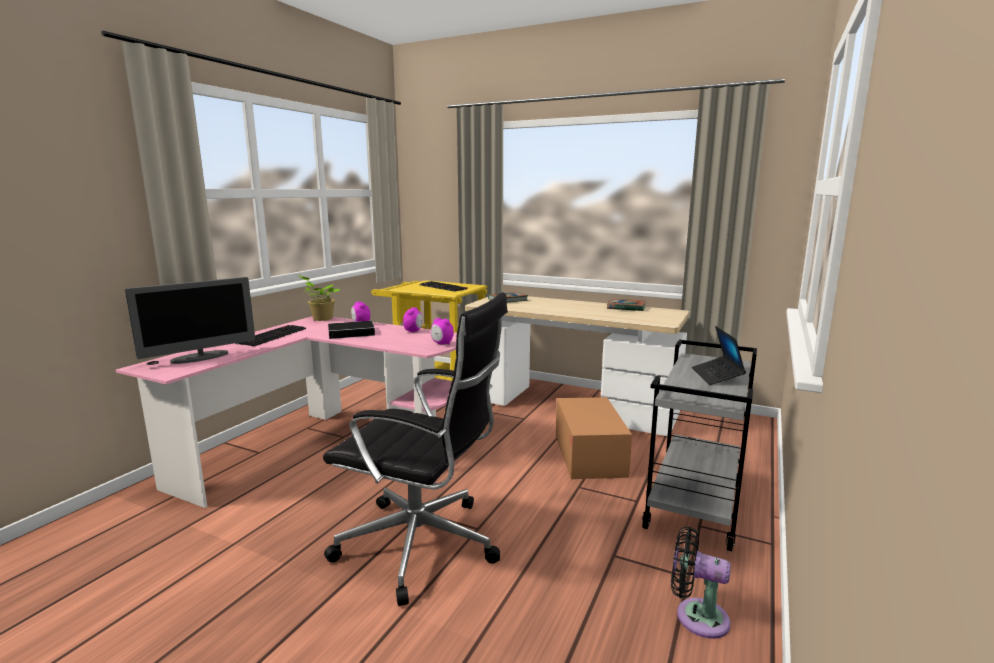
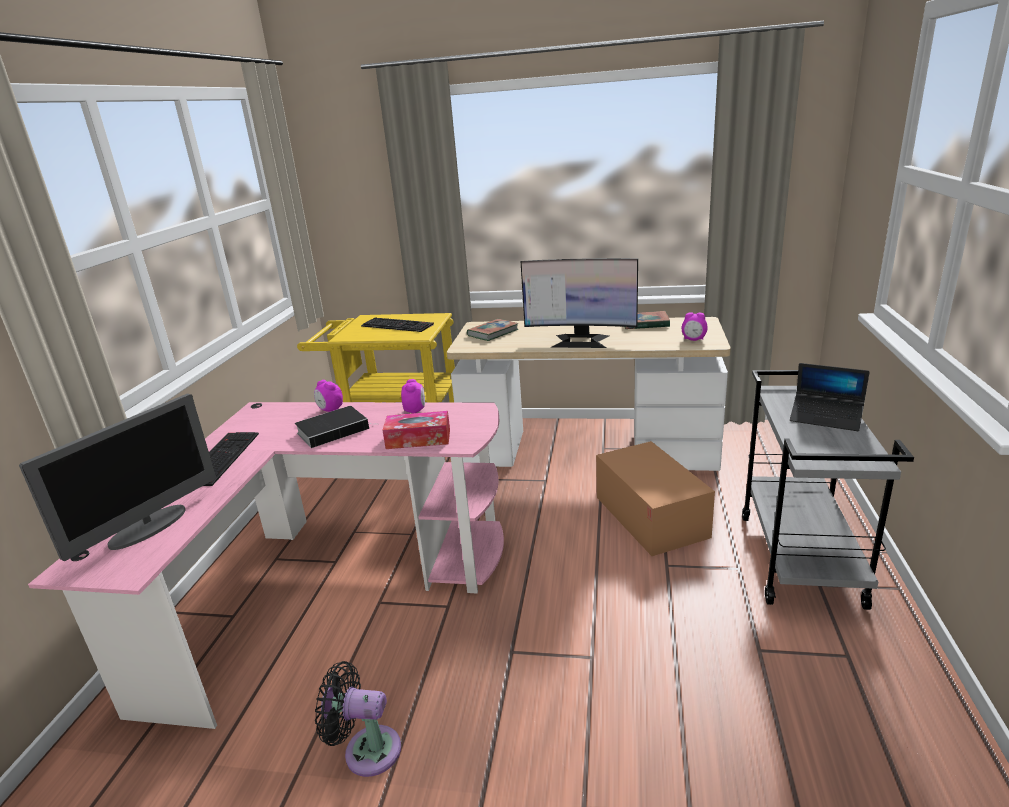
camera: 15 degrees left, 10 degrees up
(321, 319) = (264, 410): potted plant -> none
(400, 344) = (418, 439): none -> tissue box
(423, 545) = (544, 701): black office chair -> none
(442, 344) = (473, 427): alarm clock -> alarm clock (693, 340)
(565, 311) = (580, 341): none -> monitor
(696, 616) = (885, 704): black fan -> black fan (366, 750)
(716, 376) = (826, 418): laptop -> laptop turned 45 degrees counterclockwise

